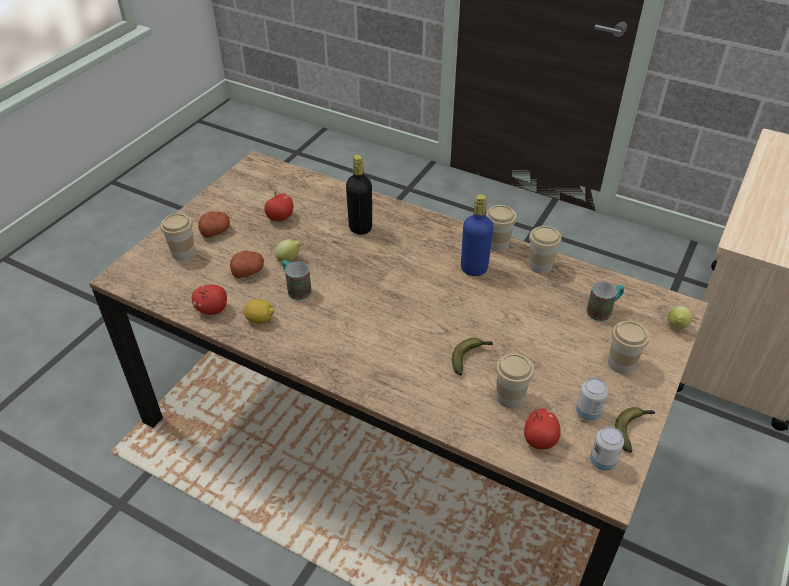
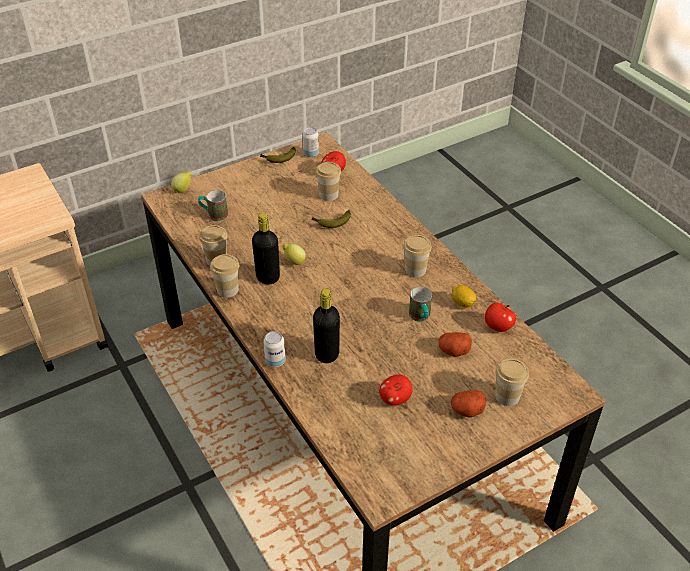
camera: 150 degrees left, 0 degrees up
(289, 259) = (411, 348): lemon -> lemon (294, 261)
(474, 269) = (268, 277): blue bottle -> black bottle
(587, 413) = (293, 173): can -> can (275, 361)
(621, 364) = (243, 185): cup -> cup (415, 270)

